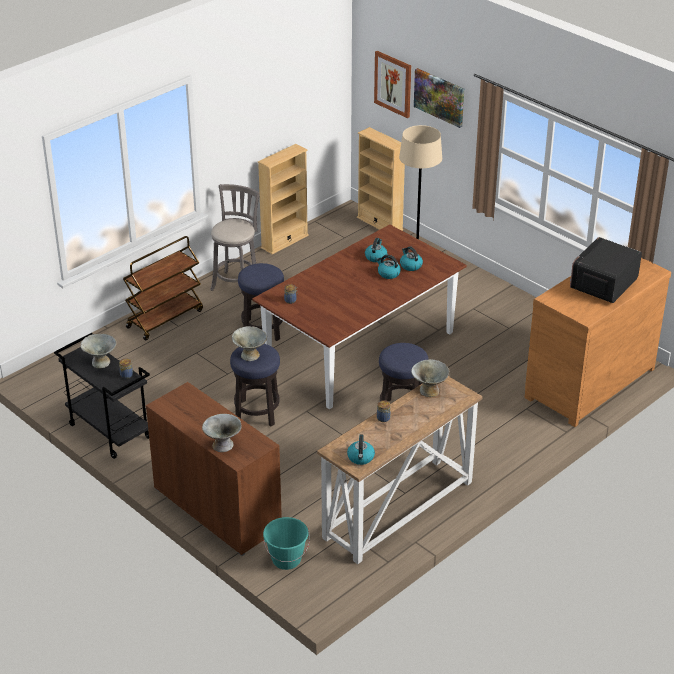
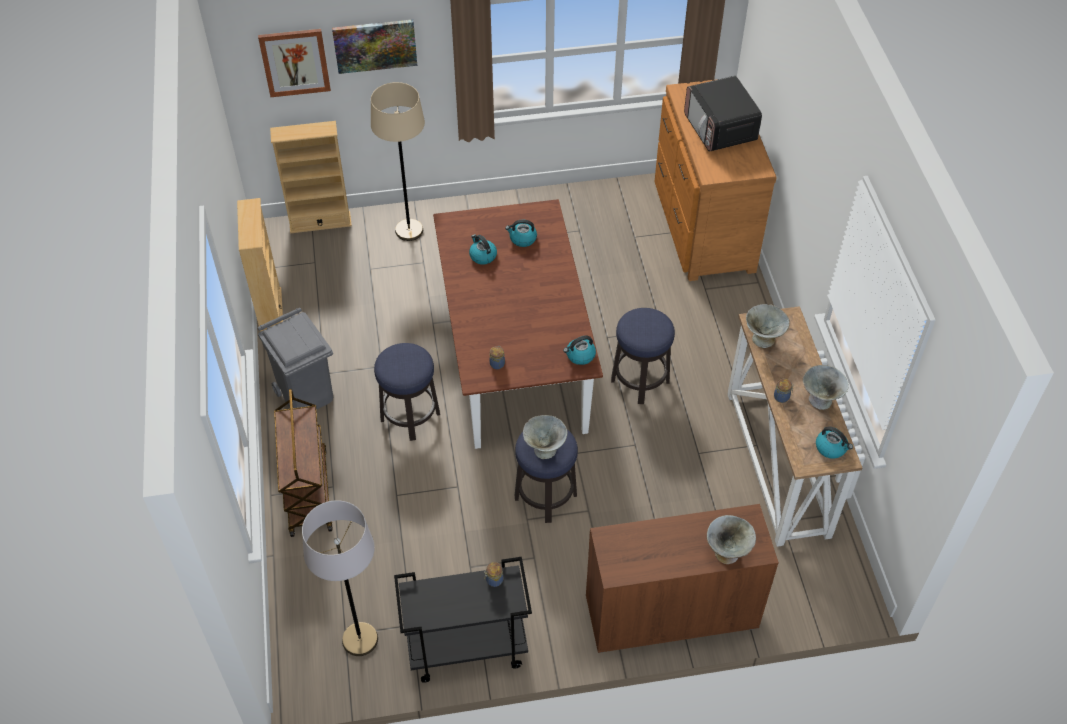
camera: 55 degrees left, 15 degrees up
(78, 387) = (360, 640): none -> grey floor lamp
(100, 362) = (449, 594): grey bowl -> grey bowl (820, 400)
(237, 284) = (306, 394): grey stool -> grey trash can
(286, 559) = (787, 593): turquoise bucket -> none
(388, 273) = (520, 263): kettle -> kettle (580, 356)

